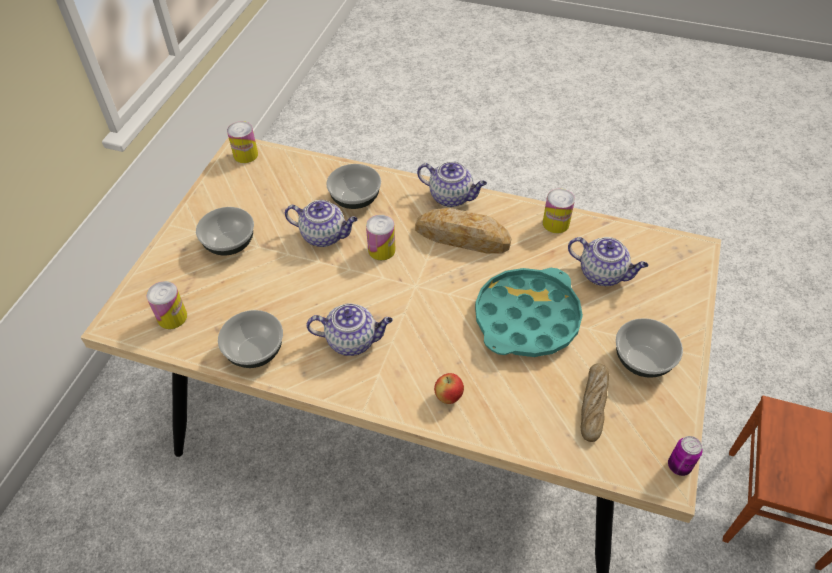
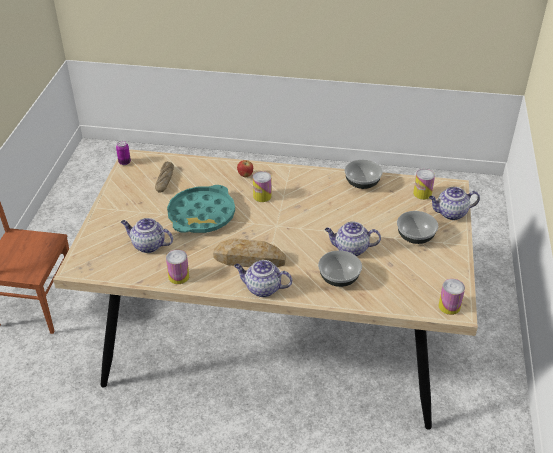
camera: 170 degrees right, 10 degrees down
(353, 340) = (307, 194): teapot -> teapot (450, 213)
(381, 250) = (306, 244): can -> can (262, 196)
(643, 360) = (132, 202): bowl -> none

